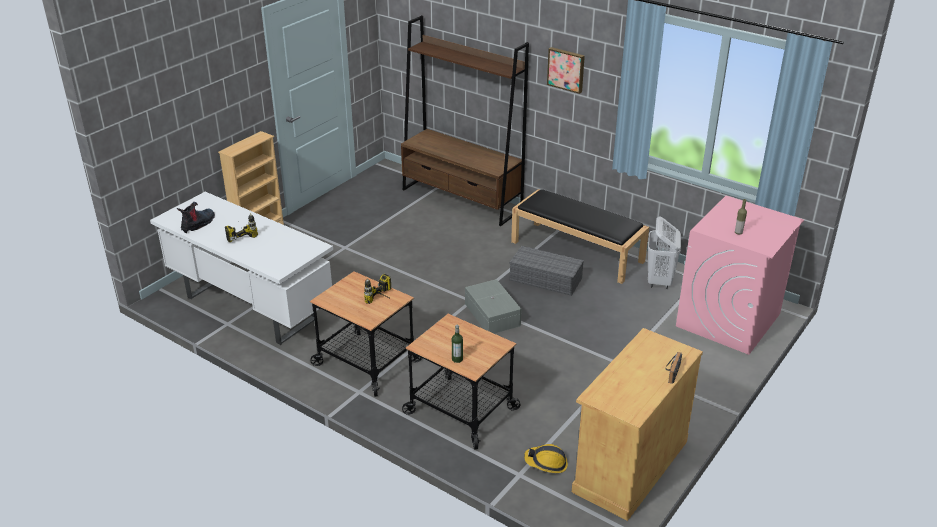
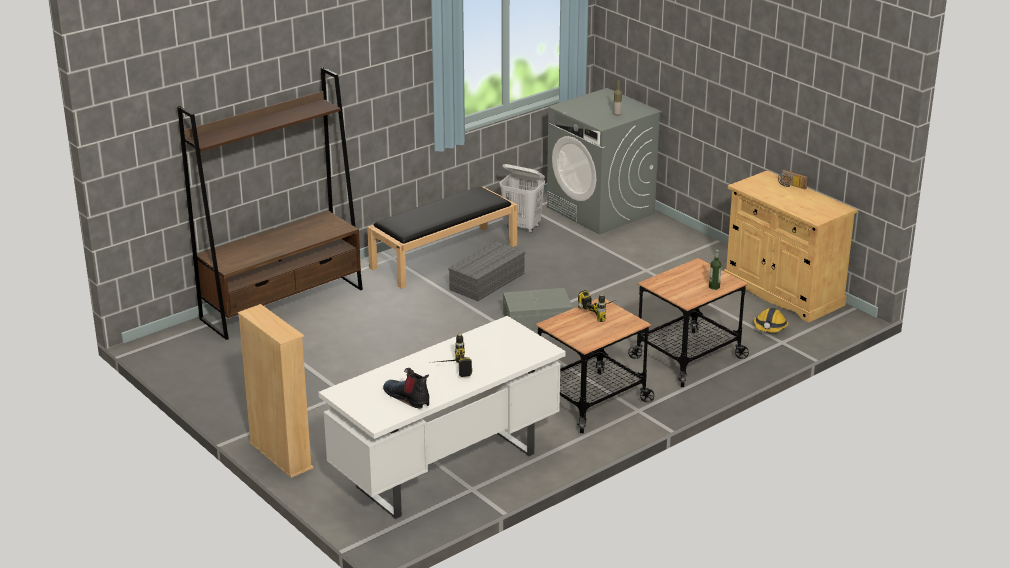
camera: 75 degrees left, 5 degrees down
(566, 69) = (362, 76): picture -> none
(728, 320) = (601, 210): pink washing machine -> grey washing machine

